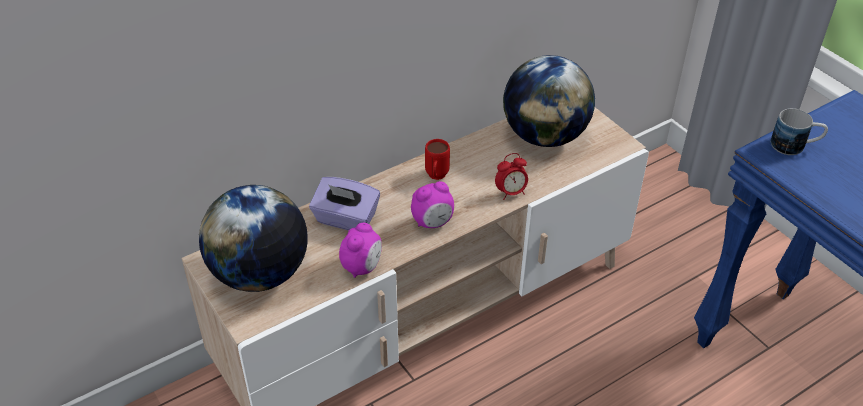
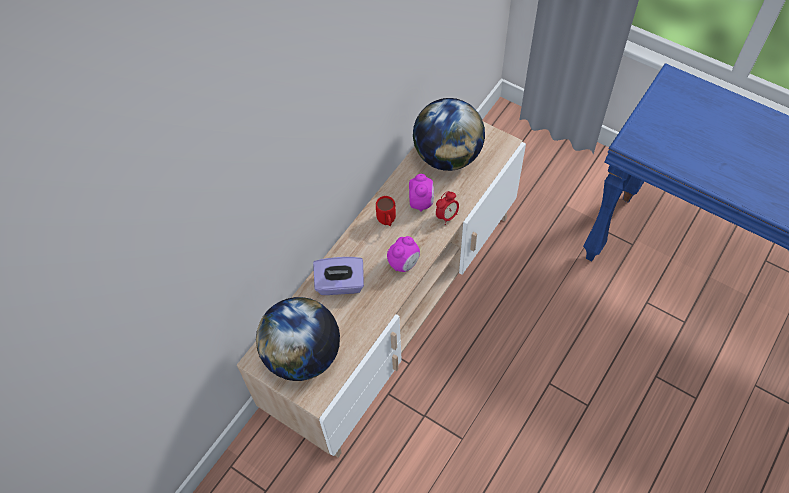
camera: 20 degrees left, 15 degrees up
(362, 267) = (373, 321): alarm clock -> alarm clock (421, 202)
(795, 146) = (646, 130): mug -> none

